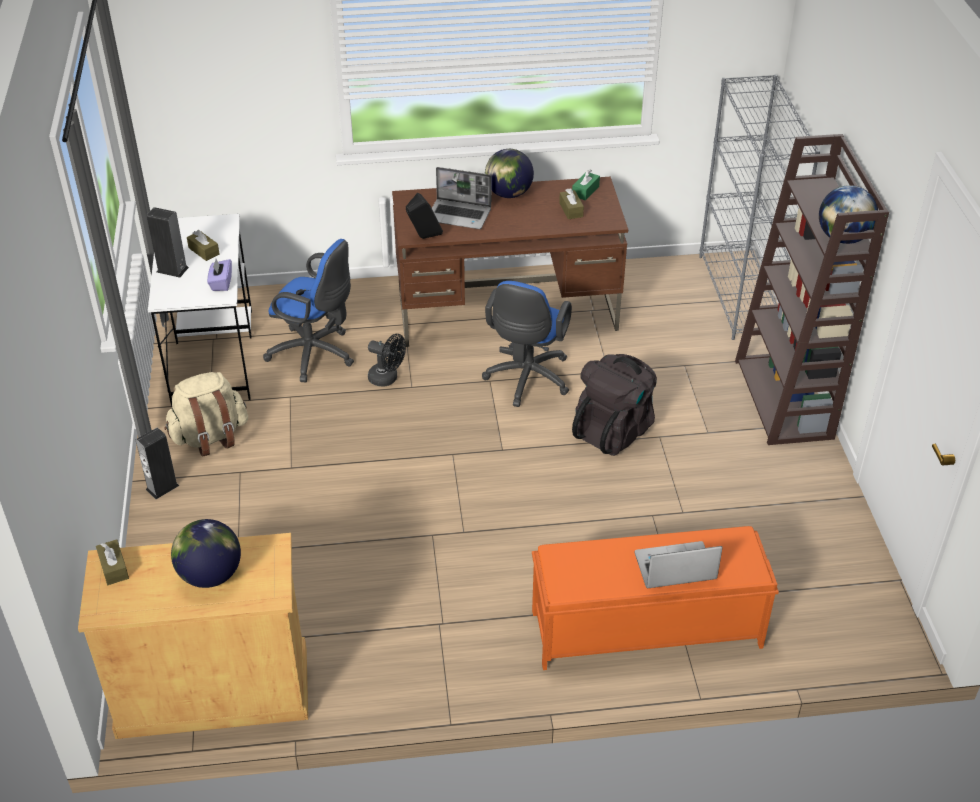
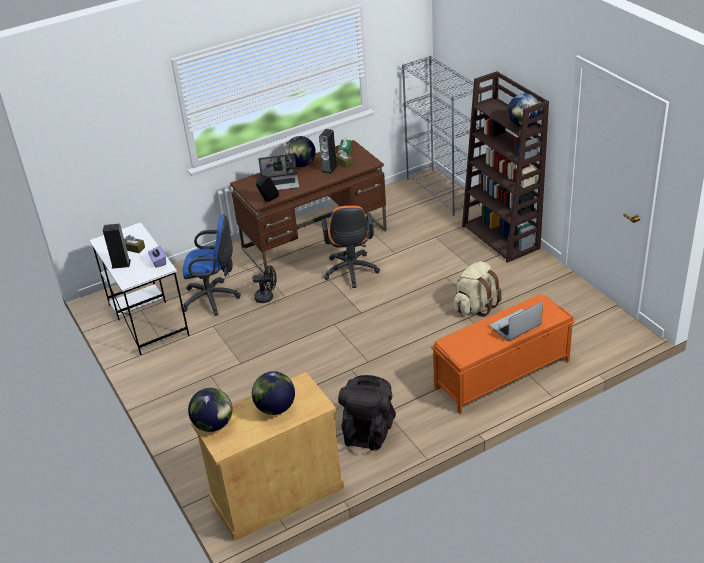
camera: 20 degrees left, 5 degrees down
(114, 568) = (214, 425): brown tissue box -> globe
(162, 487) = (167, 400): speaker -> speaker (329, 169)
(210, 437) = (178, 363): beige backpack -> beige backpack (475, 306)
(526, 380) = (351, 272): blue office chair -> orange office chair
(614, 430) = (418, 282): black backpack -> black backpack (369, 431)

